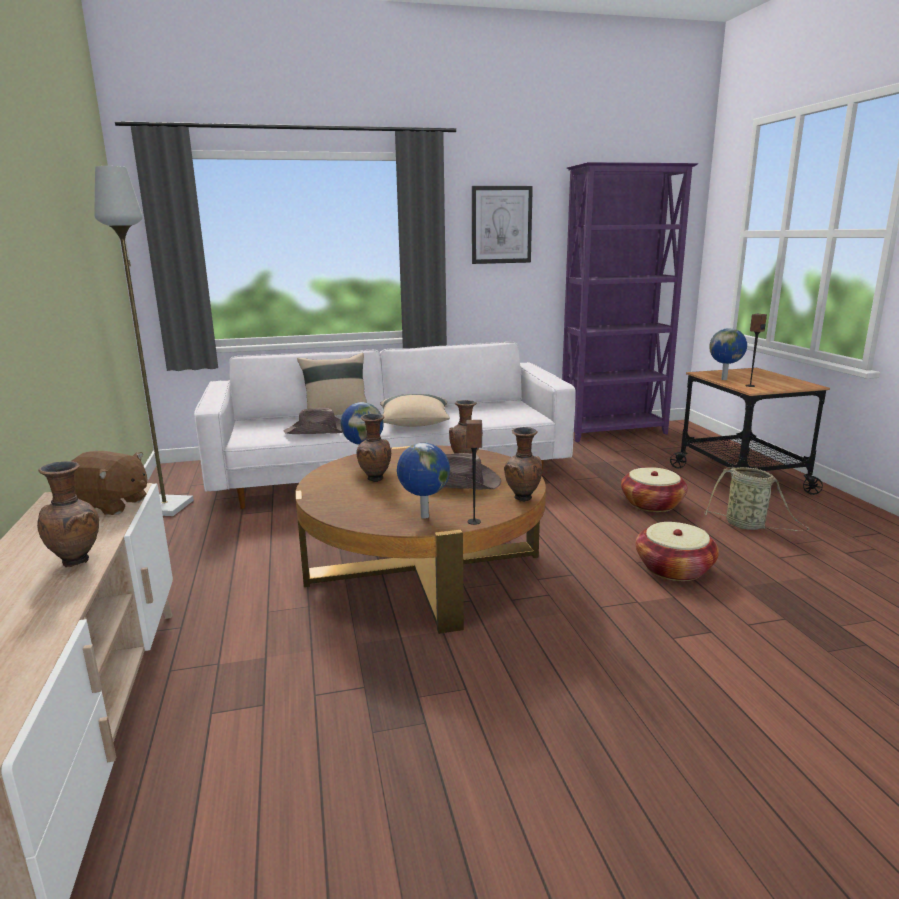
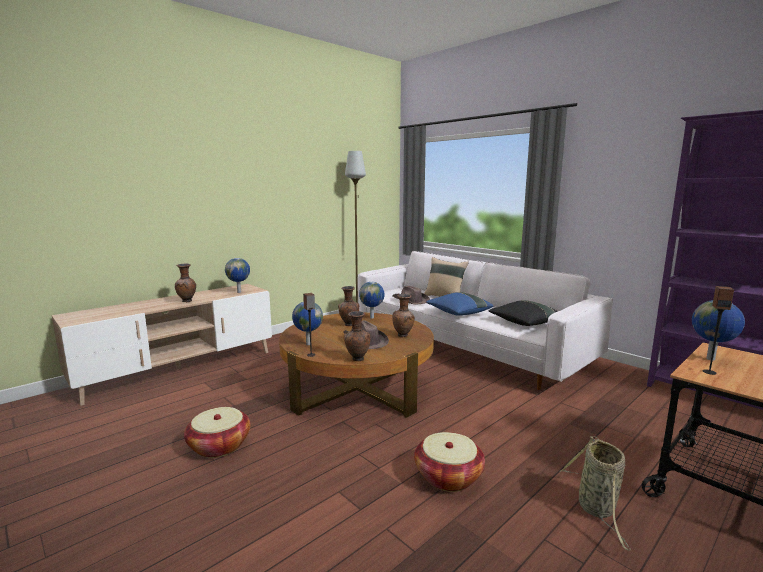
camera: 60 degrees right, 5 degrees down
(110, 505) = (239, 292): brown plush toy -> globe
(414, 424) = (458, 313): beige pillow -> blue pillow
(488, 412) = (524, 323): none -> black pillow
(501, 225) = (618, 177): picture -> none
(652, 504) = (565, 446): basket -> basket (219, 446)

